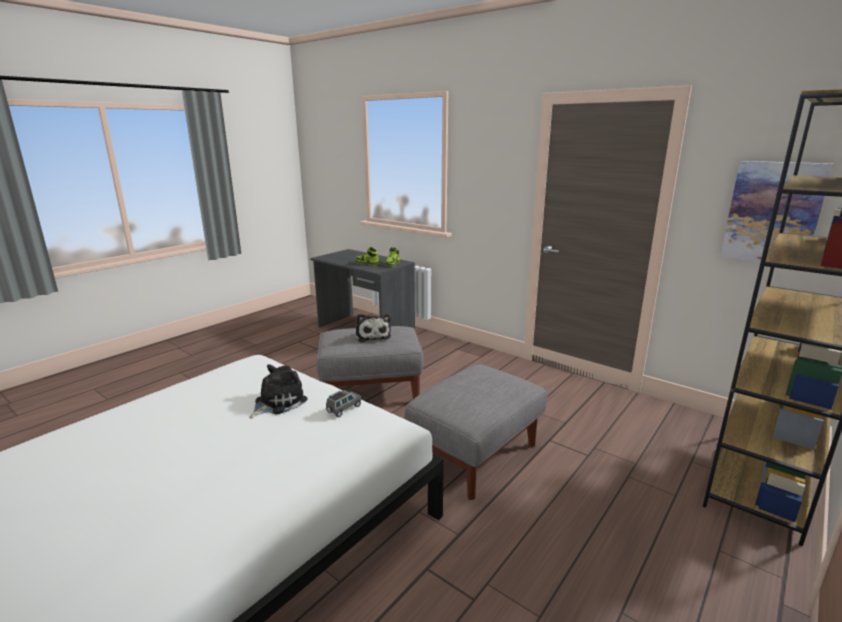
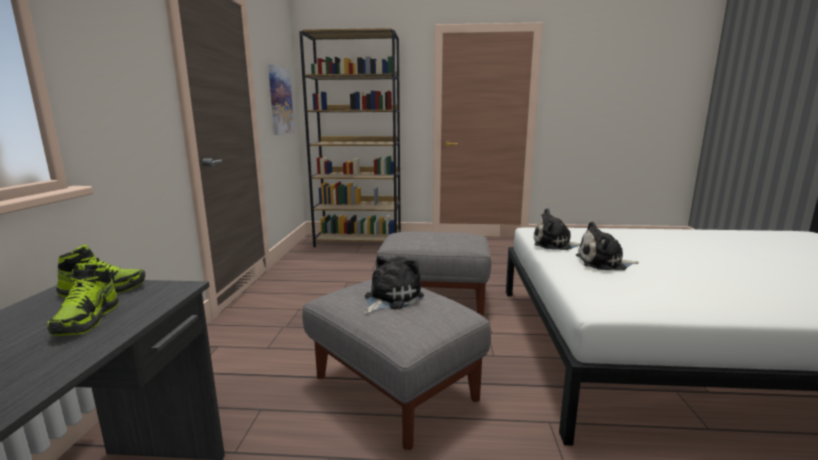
camera: 125 degrees left, 5 degrees down
(343, 409) = (554, 244): grey toy car -> plush toy

